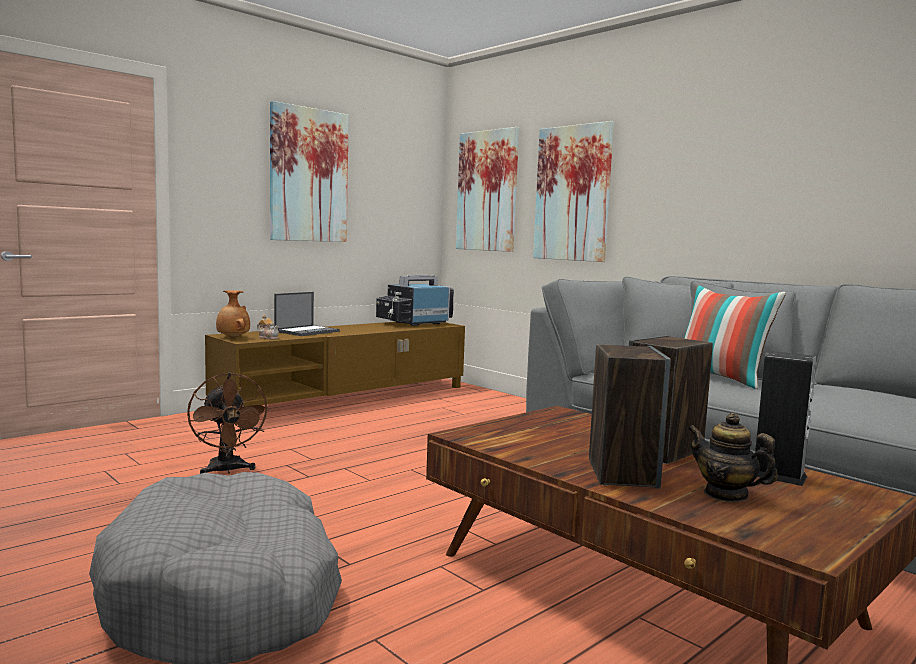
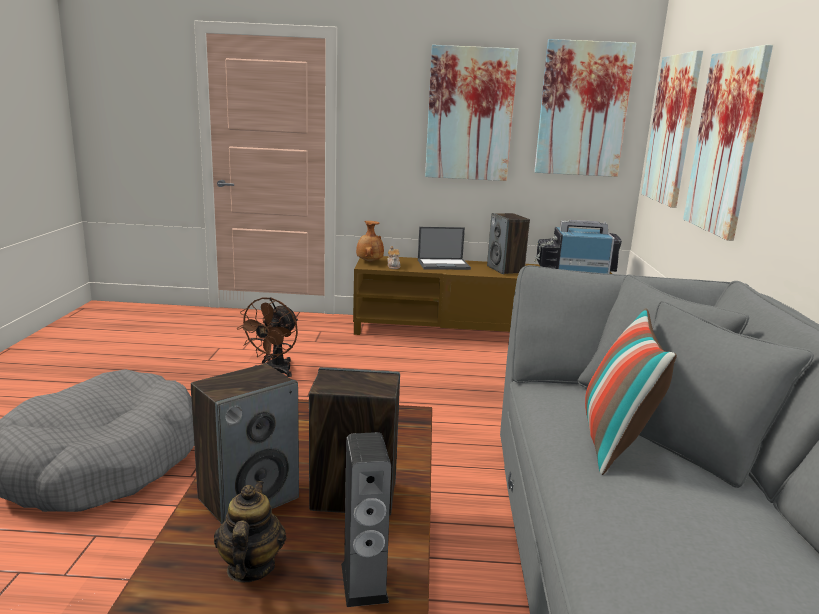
camera: 45 degrees right, 10 degrees up
(365, 328) = (505, 269): none -> speaker
(399, 175) = (583, 109): none -> picture

